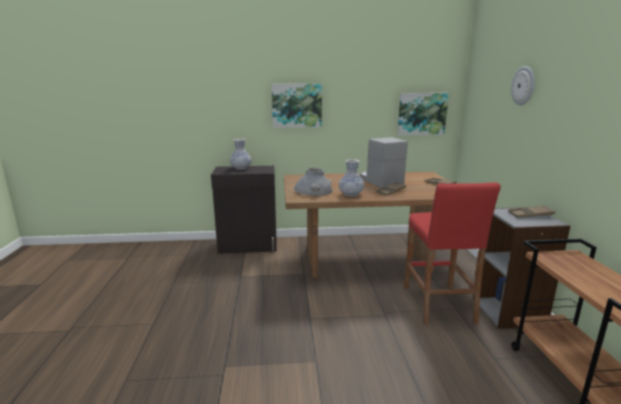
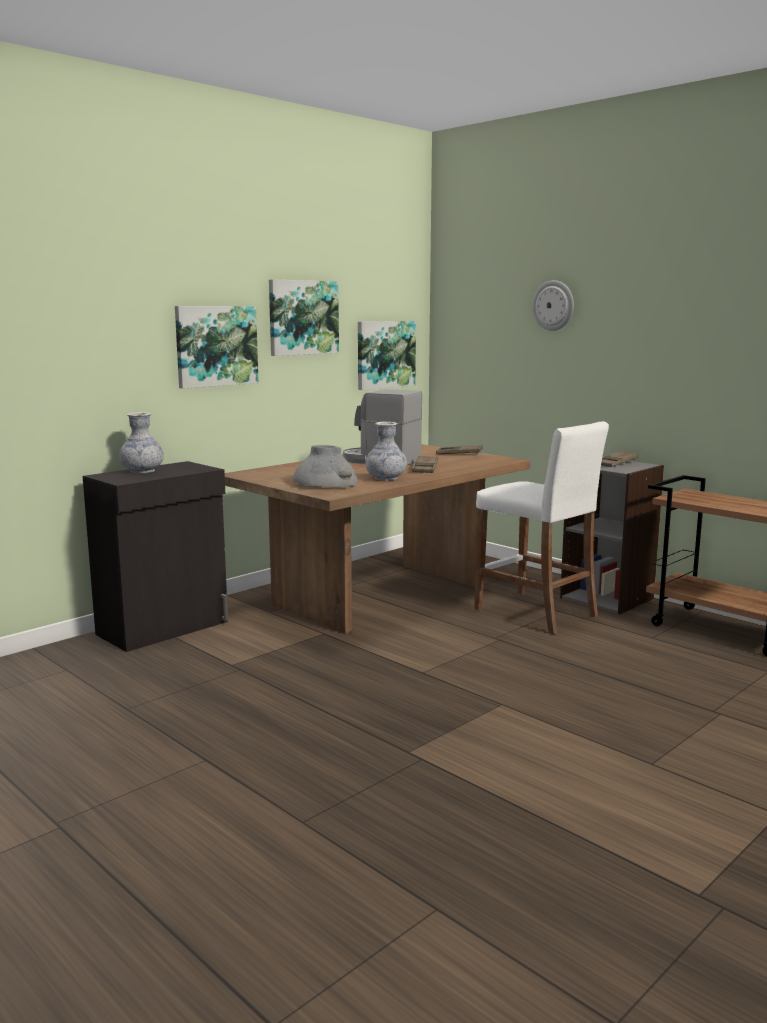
camera: 40 degrees left, 5 degrees down
(357, 90) = (302, 317): none -> picture
(438, 304) = (536, 612): red stool -> white stool

